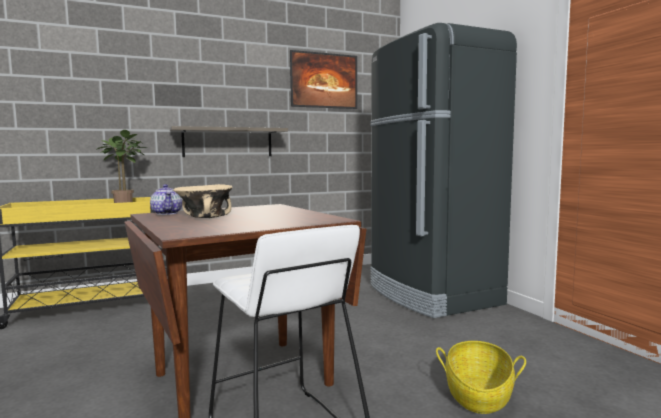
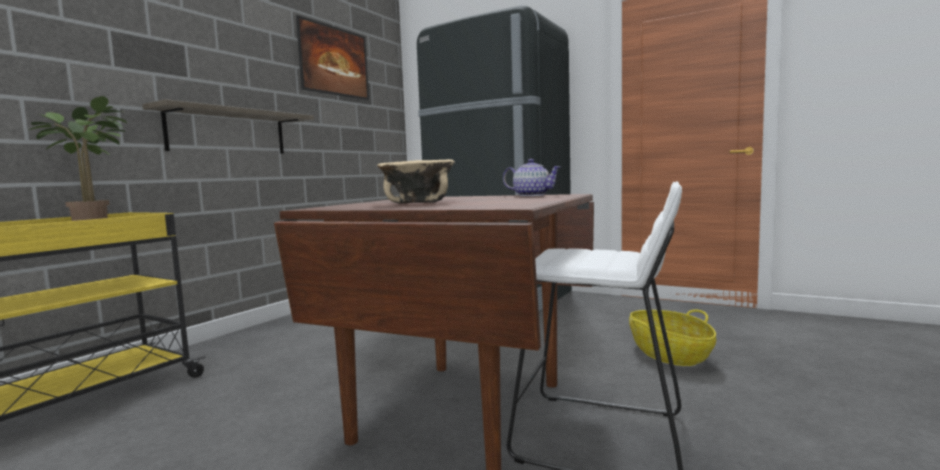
camera: 35 degrees left, 0 degrees up
(167, 213) = (337, 206): teapot -> teapot (531, 195)

